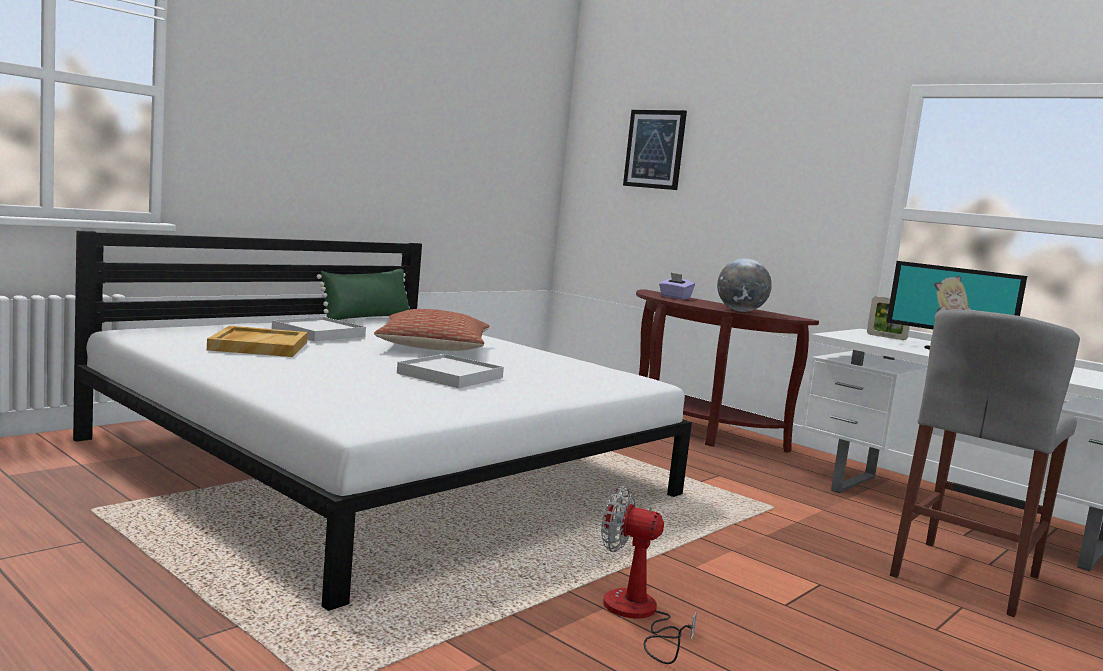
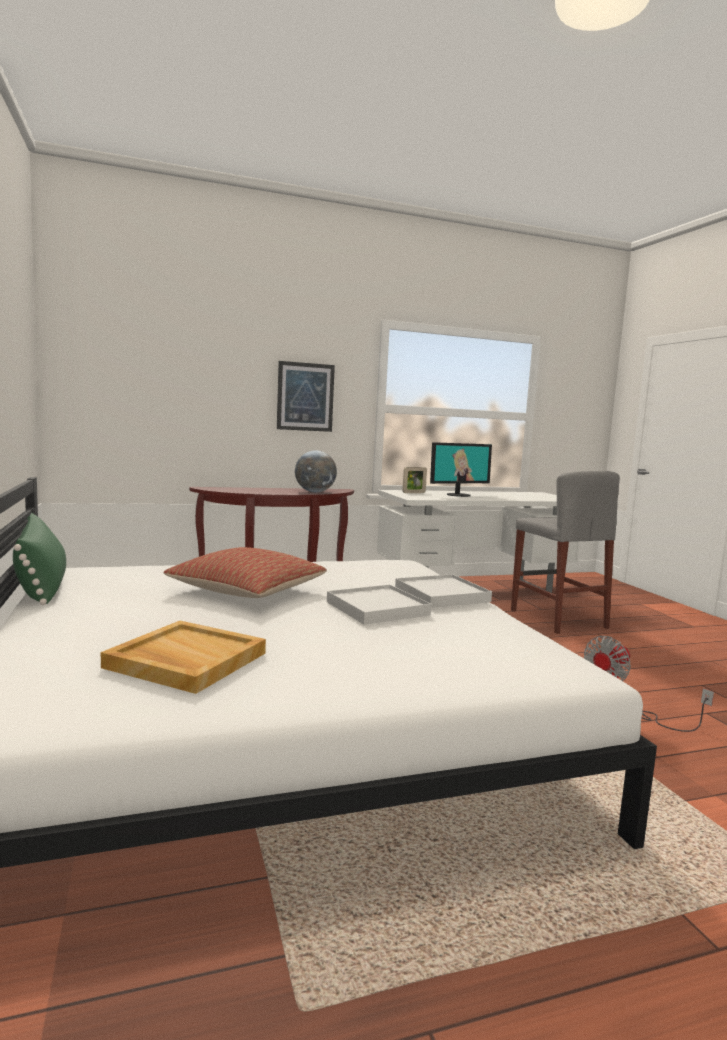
camera: 60 degrees left, 0 degrees up
(318, 333) = (129, 620): white tray -> white tray (442, 595)
(655, 149) = (161, 355): picture -> picture (305, 397)
(675, 297) = (242, 489): purple tissue box -> none

